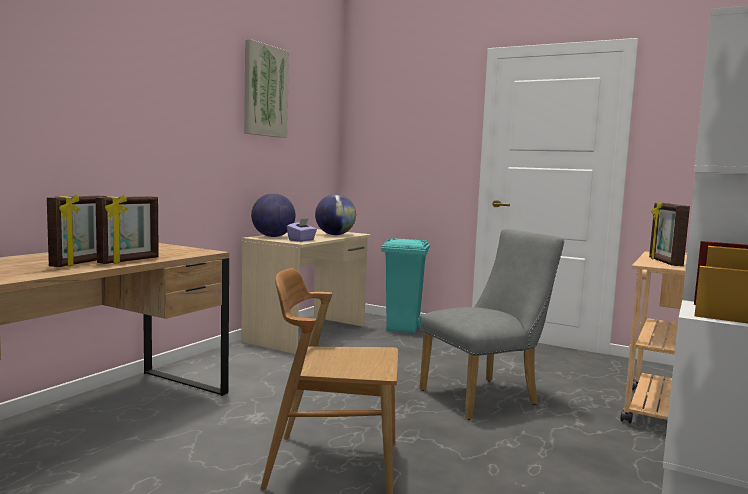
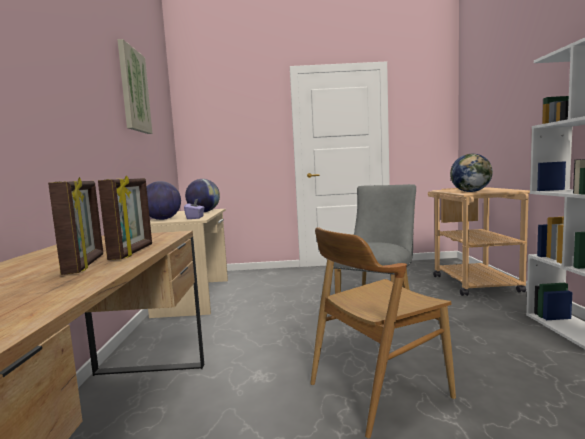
camera: 30 degrees left, 0 degrees up
(403, 328) = (257, 276): turquoise trash can -> none
(664, 262) = (471, 191): picture frame -> globe

